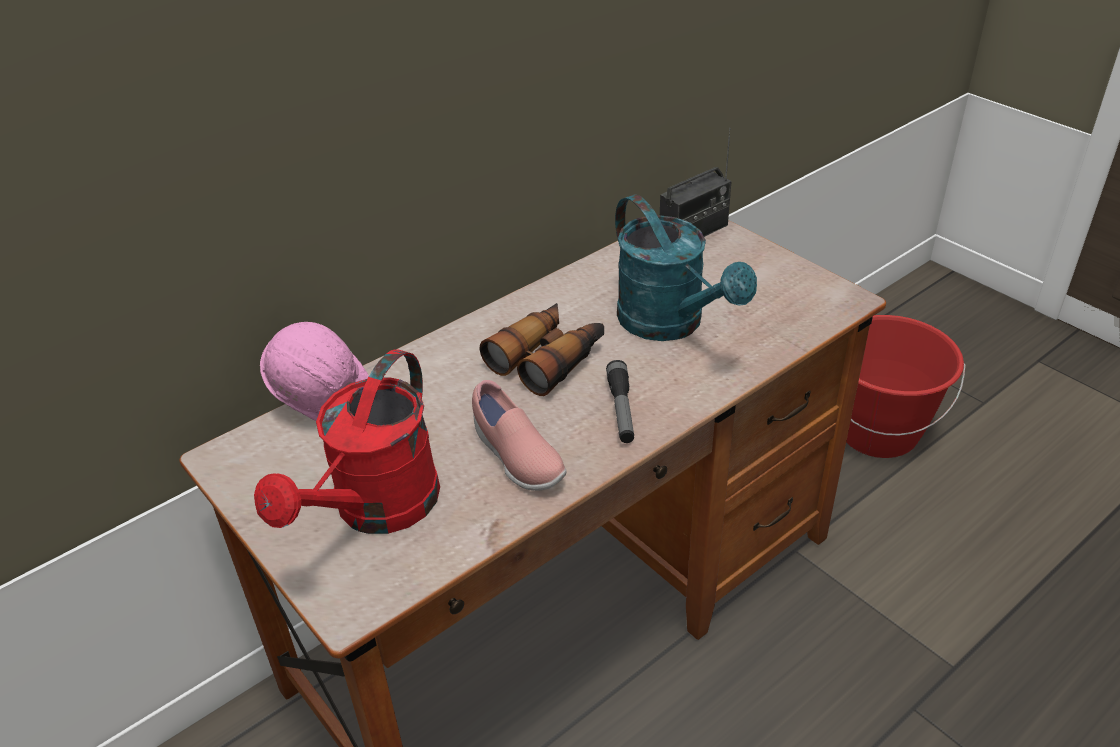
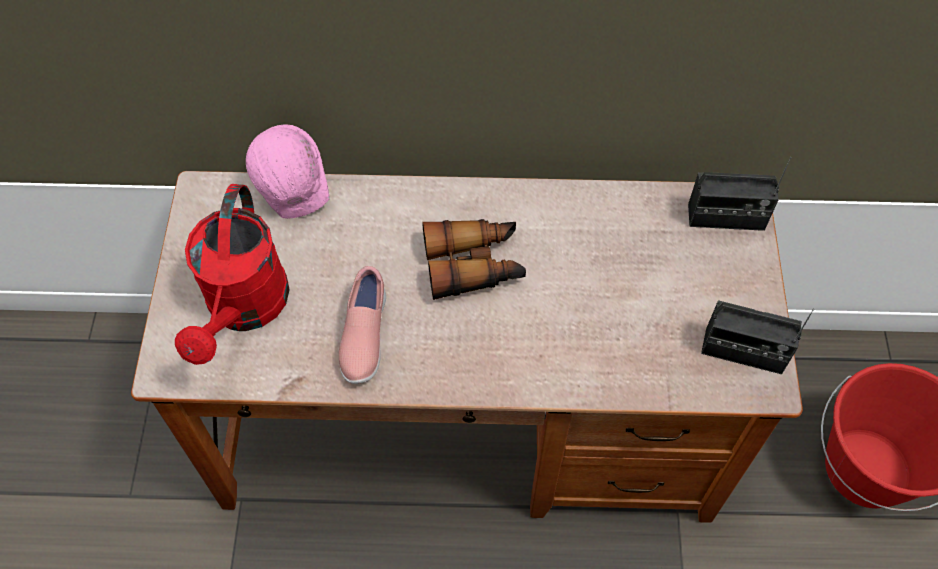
camera: 40 degrees right, 20 degrees up
(376, 510) = (244, 309): red watering can -> red watering can turned 60 degrees counterclockwise
(621, 409) = (473, 352): flashlight -> none
(671, 324) = (596, 301): turquoise watering can -> none
(806, 291) = (743, 351): none -> radio

